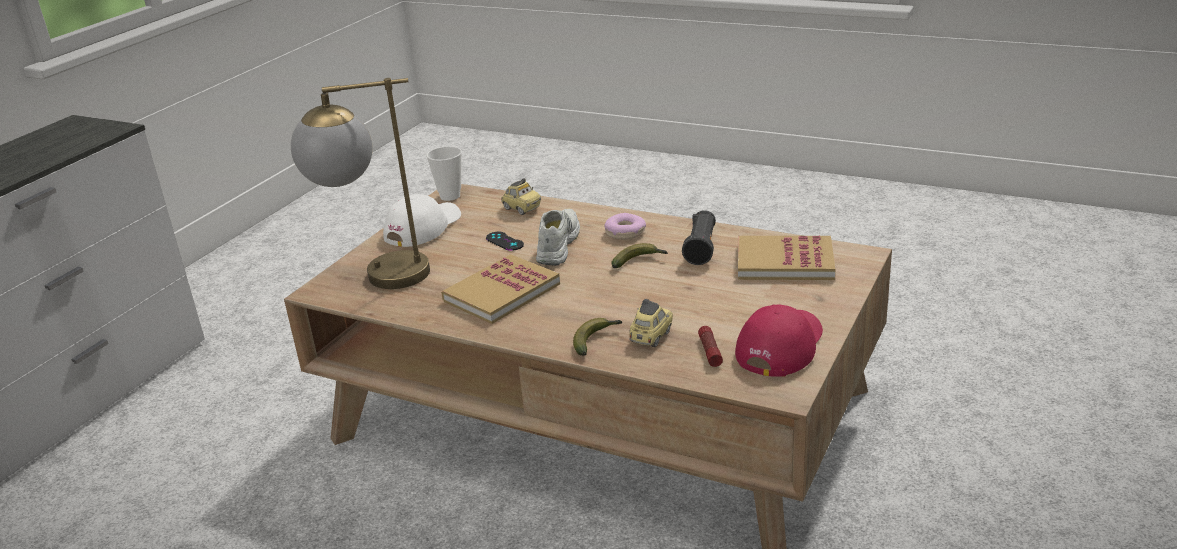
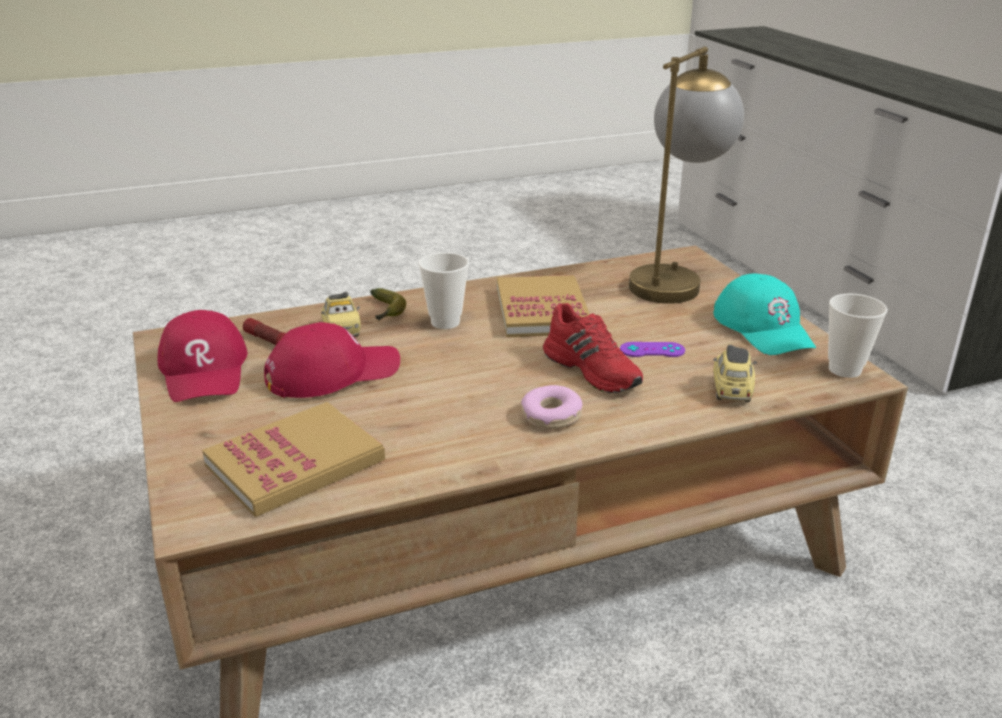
camera: 130 degrees right, 0 degrees up
(422, 227) = (764, 328): white cap -> turquoise cap
(504, 241) = (652, 350): black game controller -> purple game controller
(521, 209) = (731, 391): toy car -> toy car turned 105 degrees clockwise
(557, 244) = (593, 370): white shoe -> red shoe
(574, 312) = (445, 322): none -> cup
(639, 261) = (471, 390): banana -> none
(700, 306) = (332, 373): none -> red cap
(701, 248) = (426, 436): black flashlight -> none

